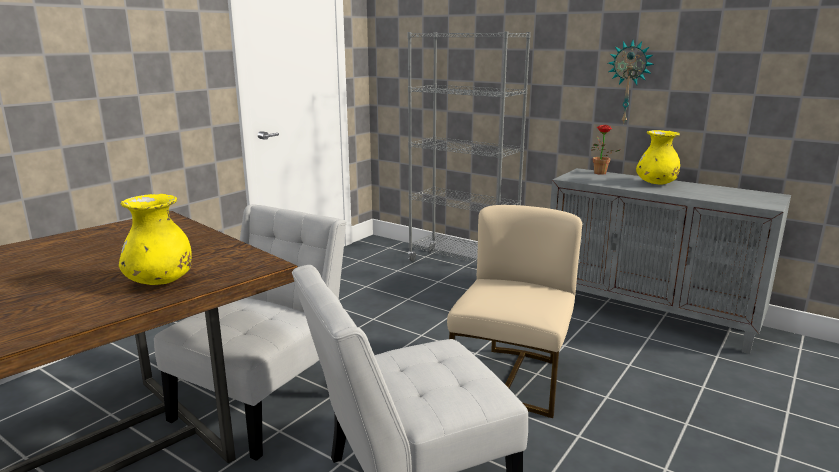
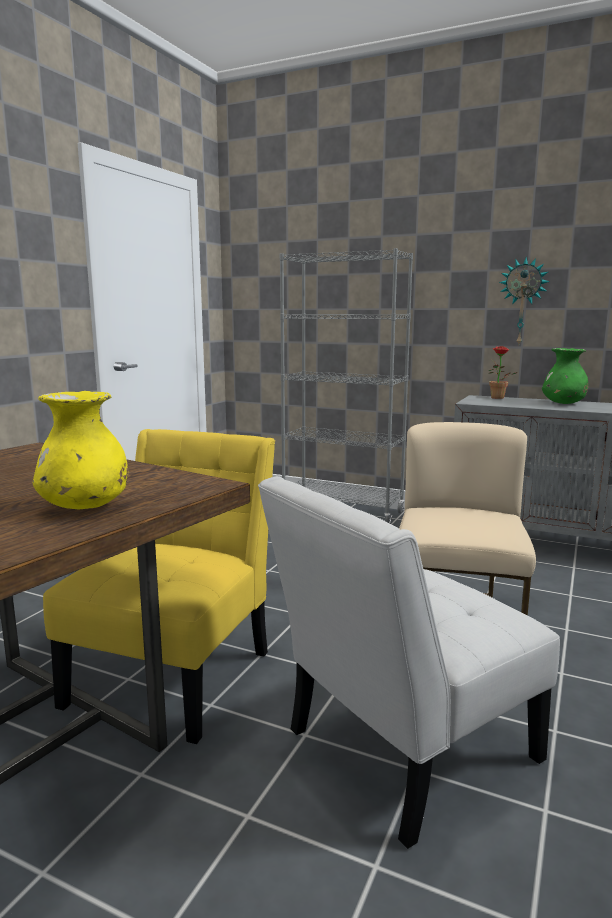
camera: 10 degrees left, 5 degrees down
(264, 401) = (177, 672): white chair -> yellow chair
(656, 184) = (563, 403): yellow vase -> green vase

